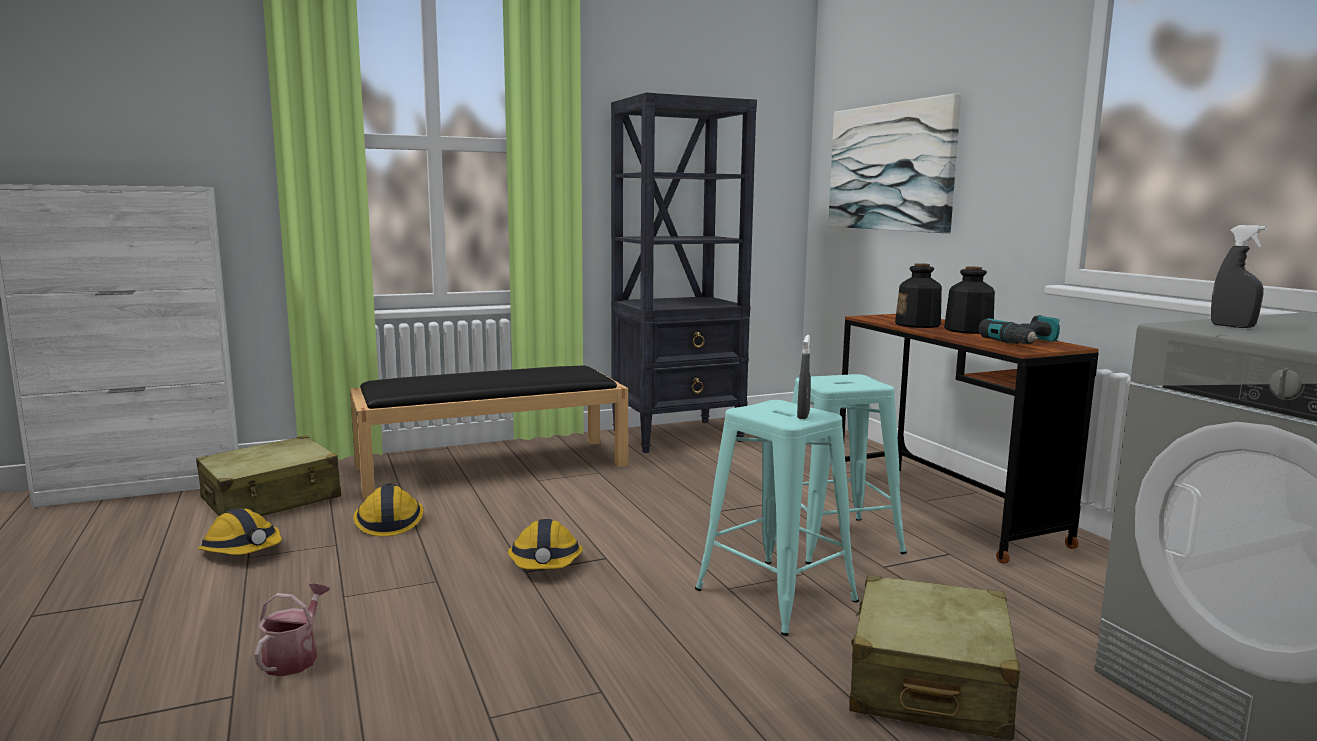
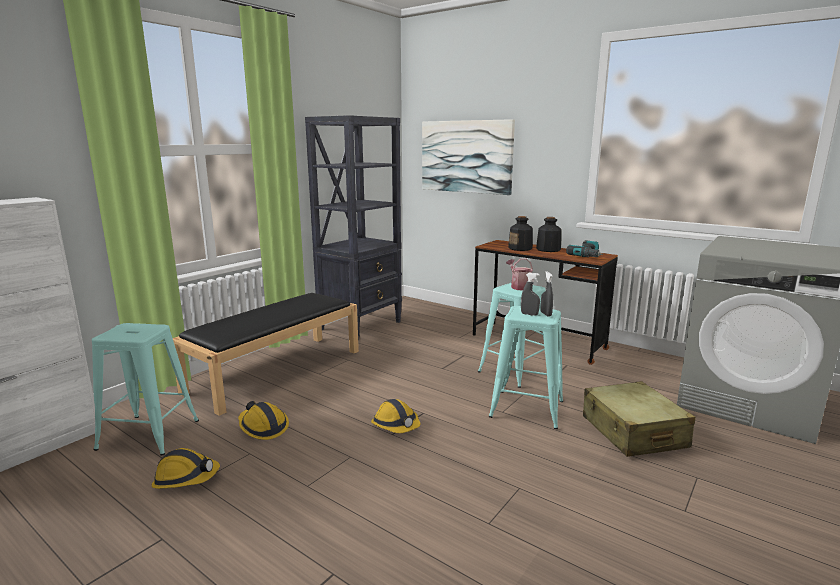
camera: 30 degrees left, 5 degrees up
(272, 499) = (148, 435): beige suitcase -> turquoise stool
(294, 657) = (335, 535): watering can -> watering can (519, 286)
(1232, 326) = (729, 250): grey spray bottle -> grey spray bottle (529, 314)

